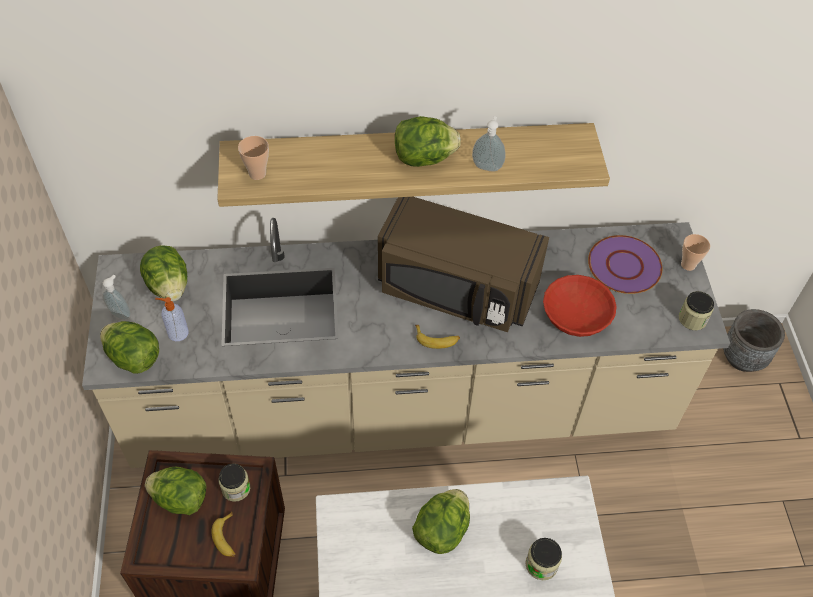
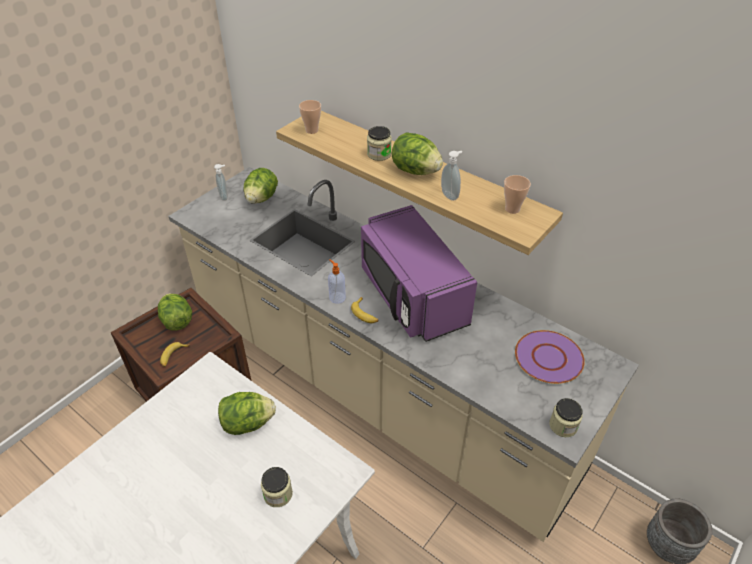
camera: 45 degrees right, 10 degrees down
(134, 358) = (204, 219): lettuce -> none
(177, 333) = (237, 221): soap dispenser -> soap dispenser (337, 297)
(236, 488) = (206, 336): jar -> jar (379, 154)
(456, 289) = (411, 296): brown microwave -> purple microwave
(576, 315) = (474, 363): red bowl -> none
(688, 265) = (603, 390): cup -> cup (512, 209)

